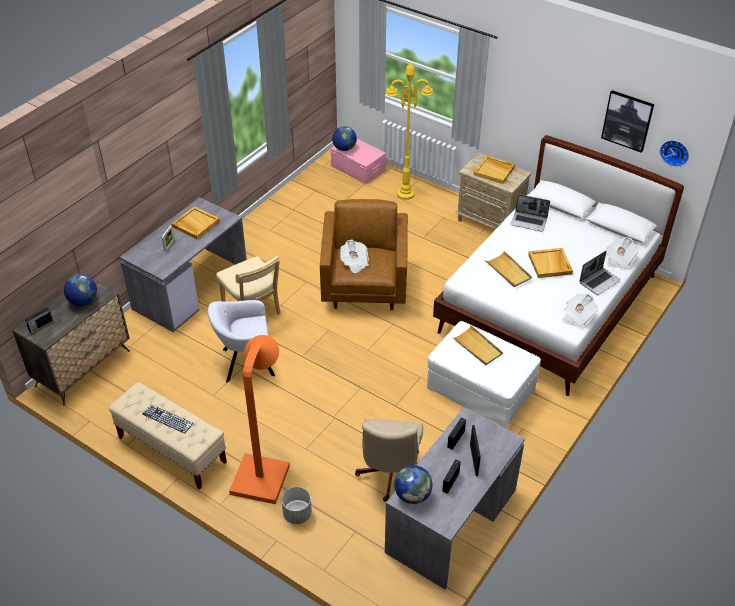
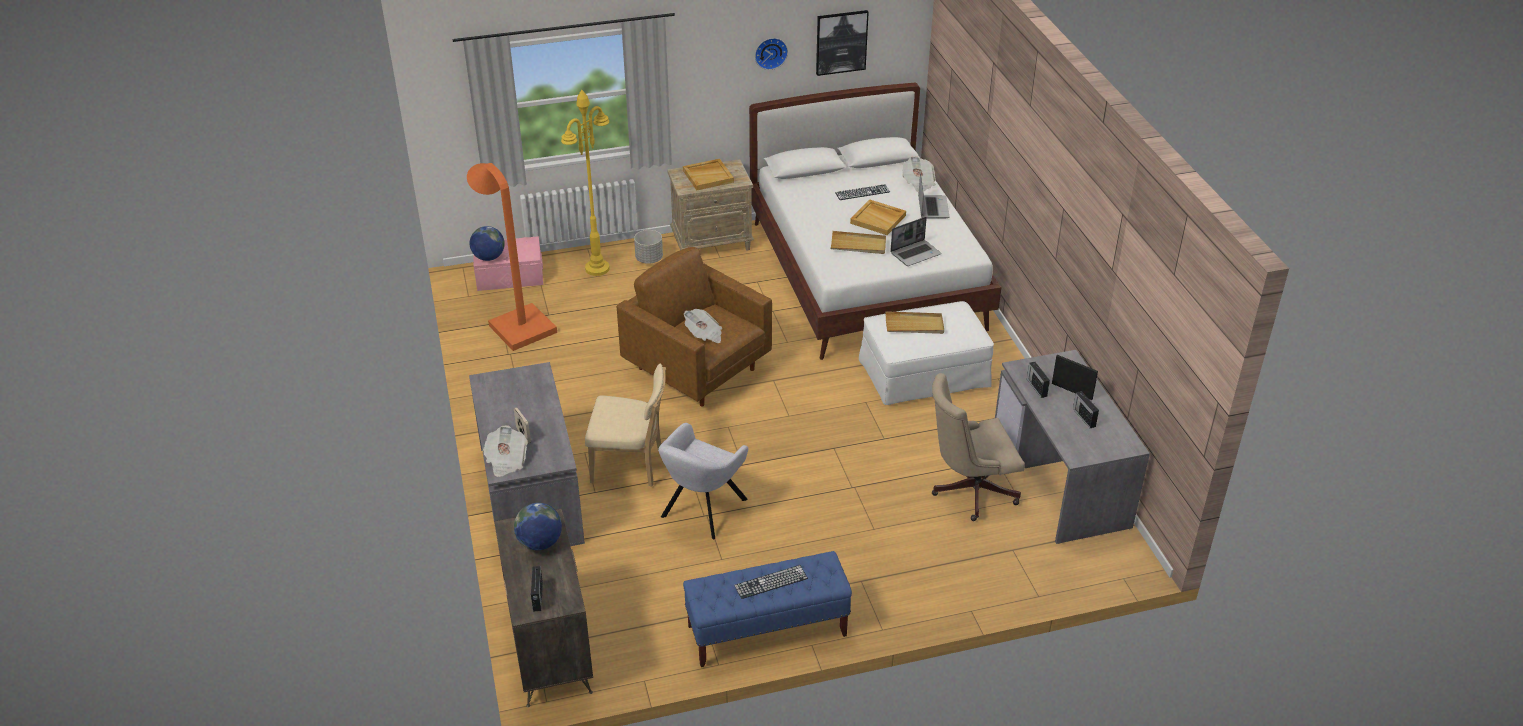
camera: 50 degrees left, 5 degrees down
(172, 450) = (766, 631): beige bench -> blue bench
(195, 224) = (514, 400): beige tray -> none
(263, 472) = (872, 575): orange floor lamp -> orange floor lamp (518, 324)
(297, 514) = (952, 579): grey planter -> grey planter (649, 259)
(390, 476) = (968, 490): beige office chair -> beige office chair turned 120 degrees clockwise
(412, 495) = (1077, 448): globe -> none
(529, 222) = (806, 198): laptop -> laptop (915, 253)
(571, 241) = (862, 192): none -> keyboard
(577, 317) = (961, 243): newspaper -> newspaper (506, 461)
(675, 152) = (898, 52): wall clock -> wall clock (770, 52)

